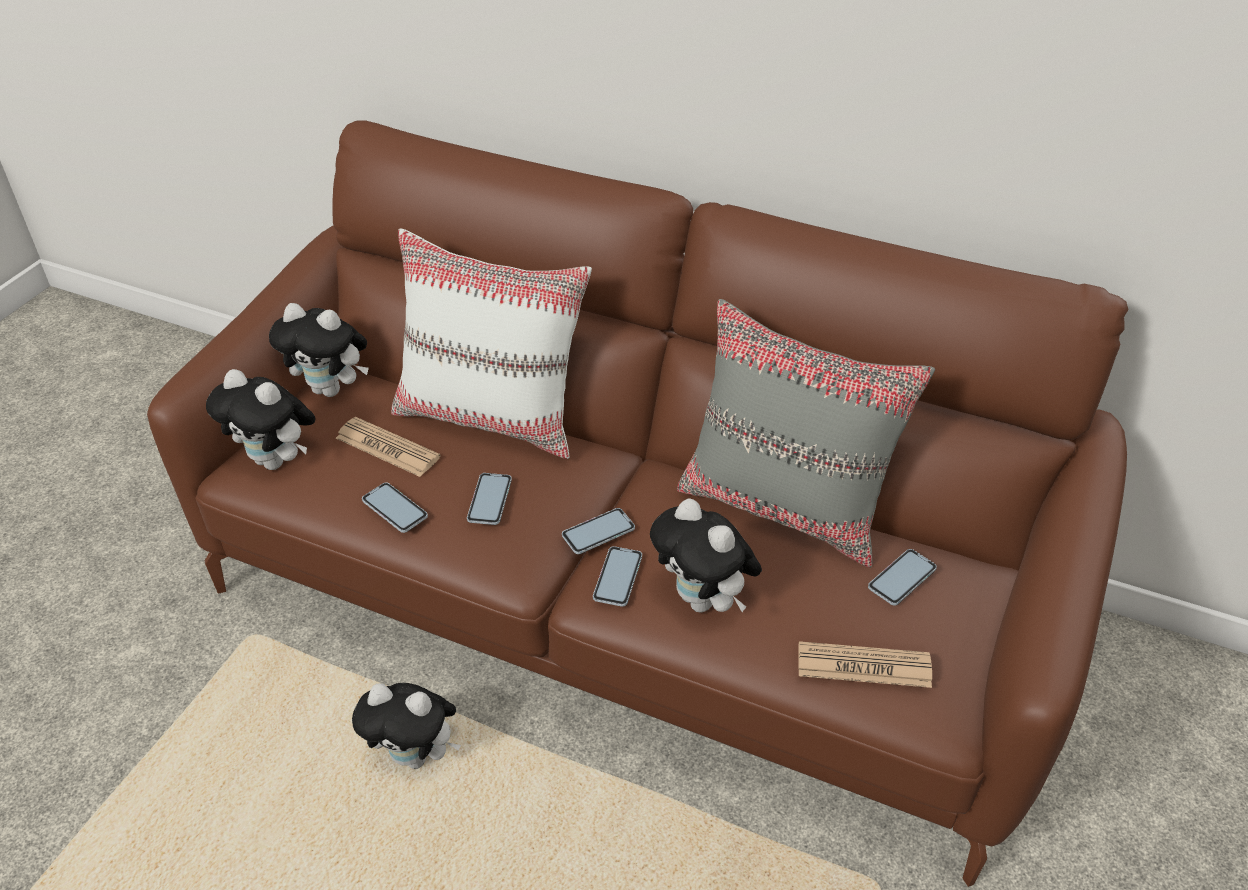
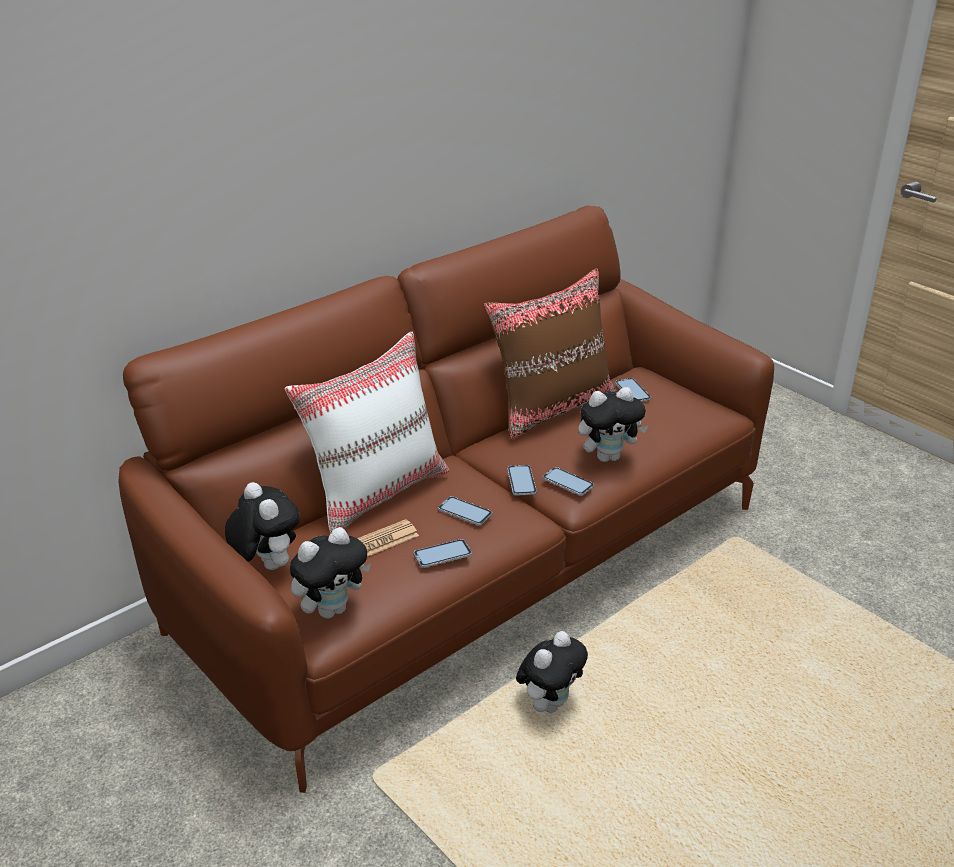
camera: 65 degrees left, 10 degrees down
(331, 389) = (266, 565): plush toy -> plush toy turned 75 degrees counterclockwise
(785, 506) = (552, 409): grey pillow -> brown pillow
(863, 666) = (685, 422): newspaper -> none

